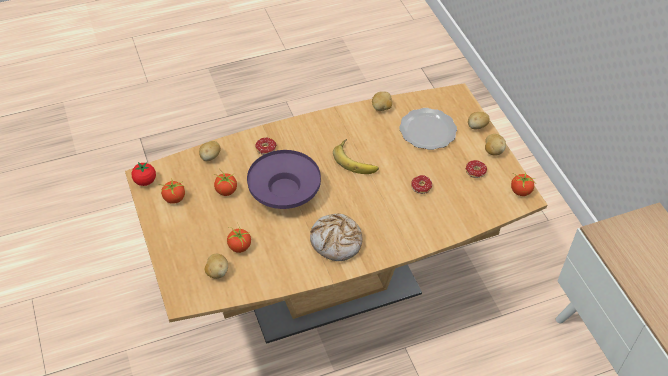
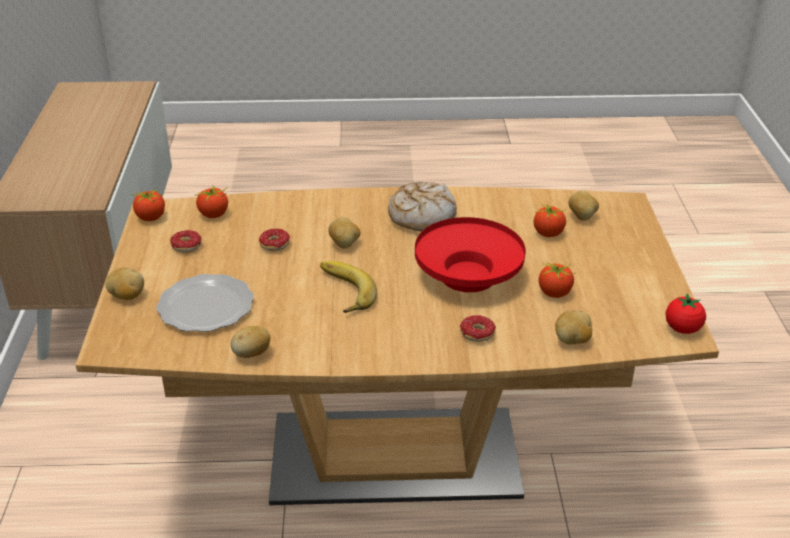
camera: 160 degrees left, 15 degrees down
(174, 199) = (635, 298): tomato -> tomato (214, 214)
(284, 191) = (468, 276): purple bowl -> red bowl
(493, 151) = (137, 263): potato -> potato (344, 244)

